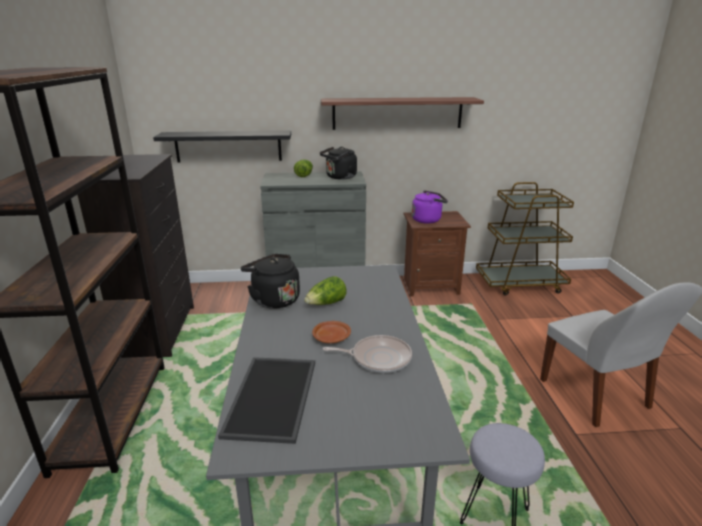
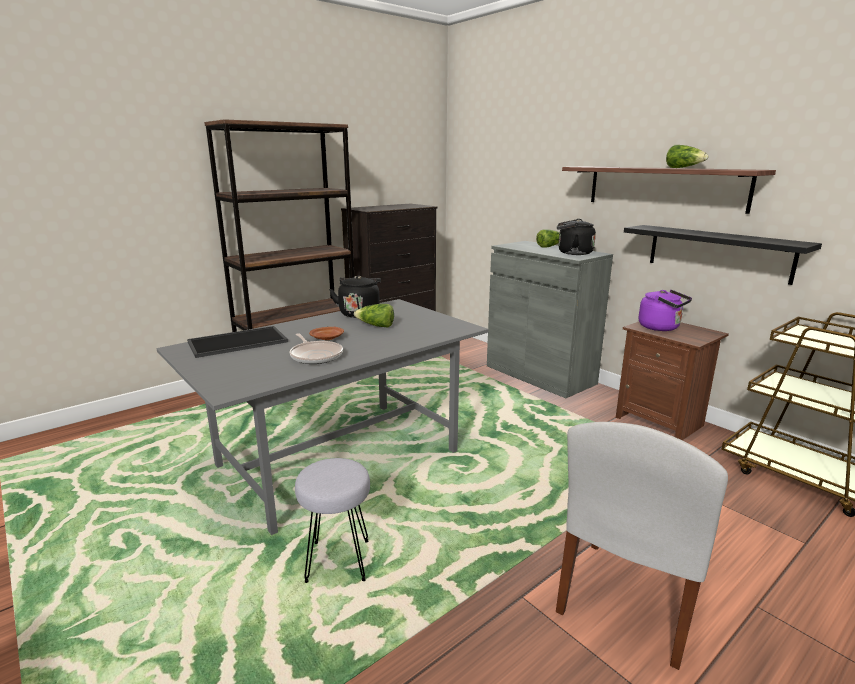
camera: 55 degrees right, 5 degrees down
(228, 146) = (503, 210): black shelf -> black shelf (718, 253)
(418, 98) = (683, 168): none -> lettuce

